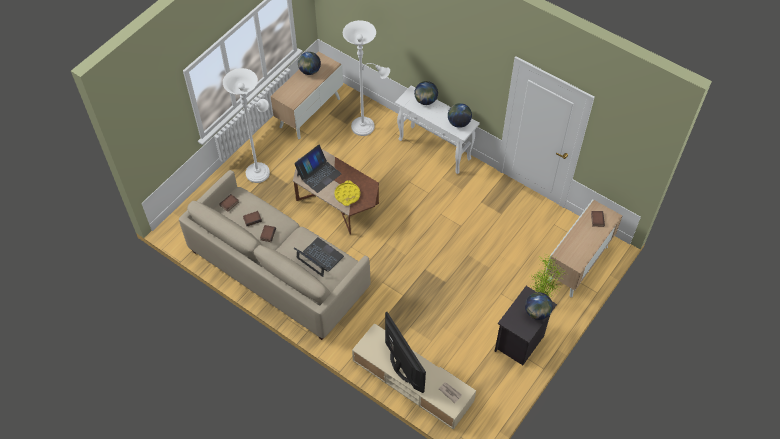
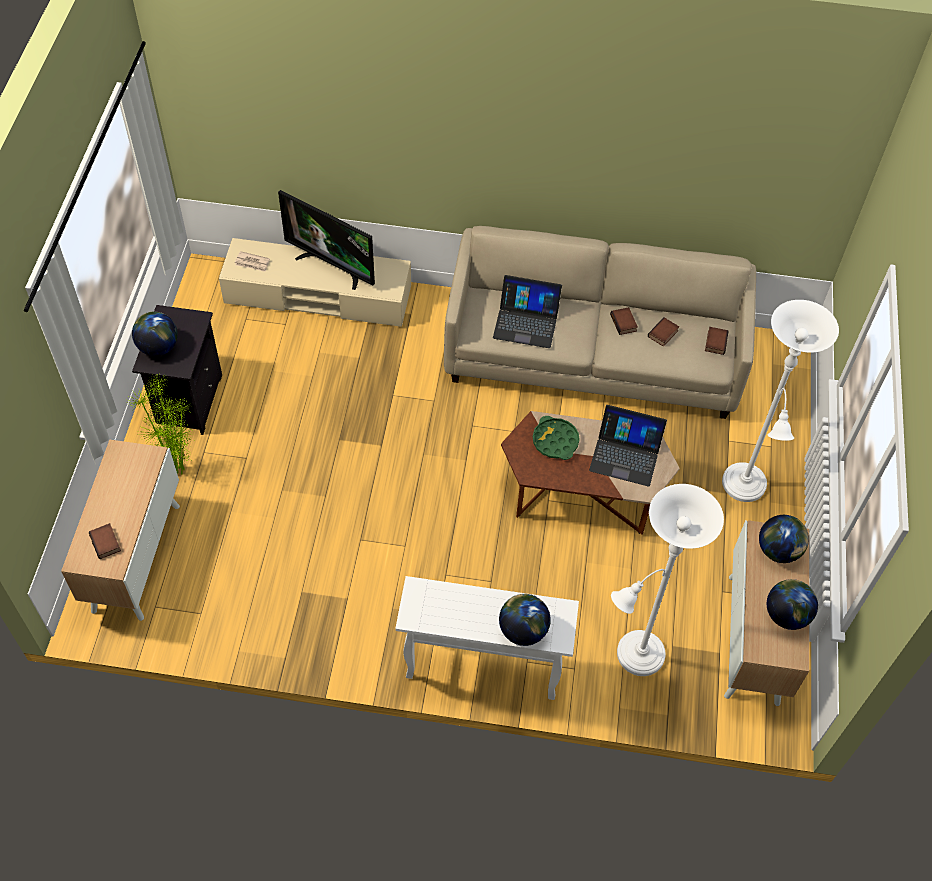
camera: 150 degrees right, 0 degrees up
(318, 174) = (625, 455): laptop -> laptop turned 90 degrees counterclockwise
(347, 195) = (555, 441): yellow tray -> green tray
(458, 123) = (434, 609): globe -> globe (778, 550)

